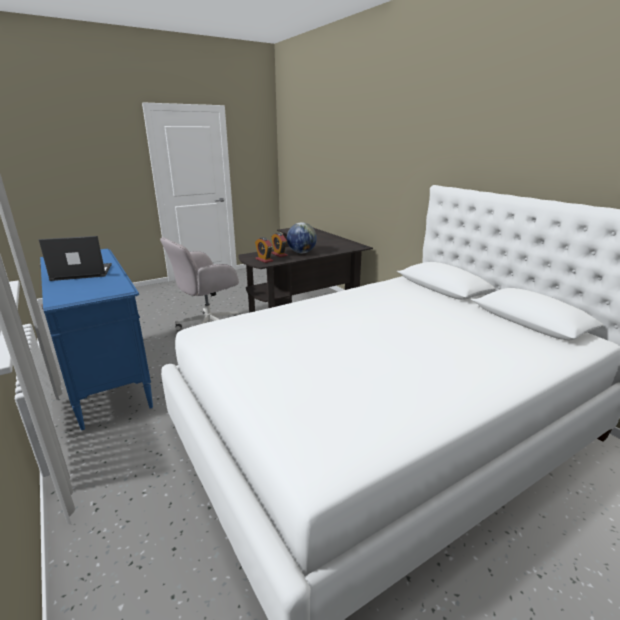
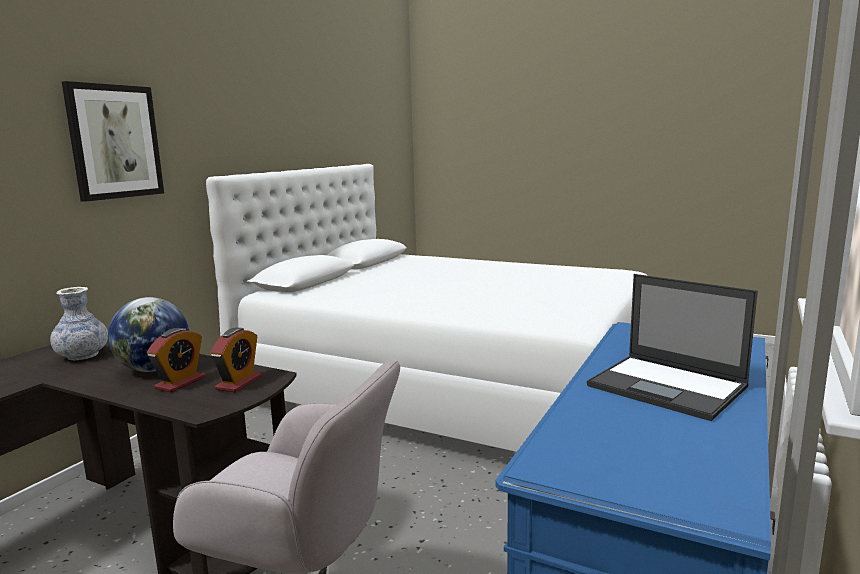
camera: 120 degrees left, 10 degrees down
(336, 246) = (83, 355): none -> vase
(404, 155) = (114, 142): none -> picture

